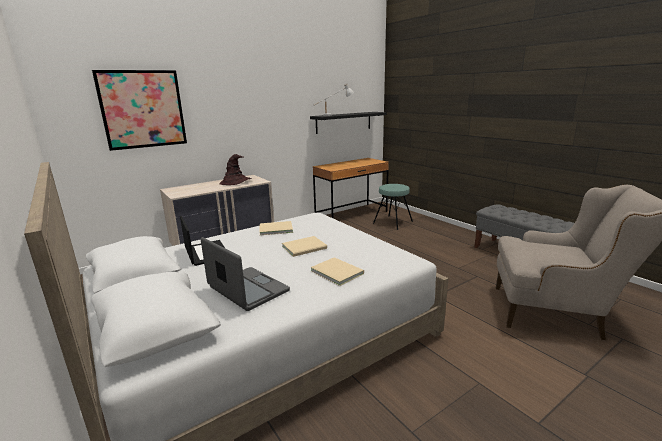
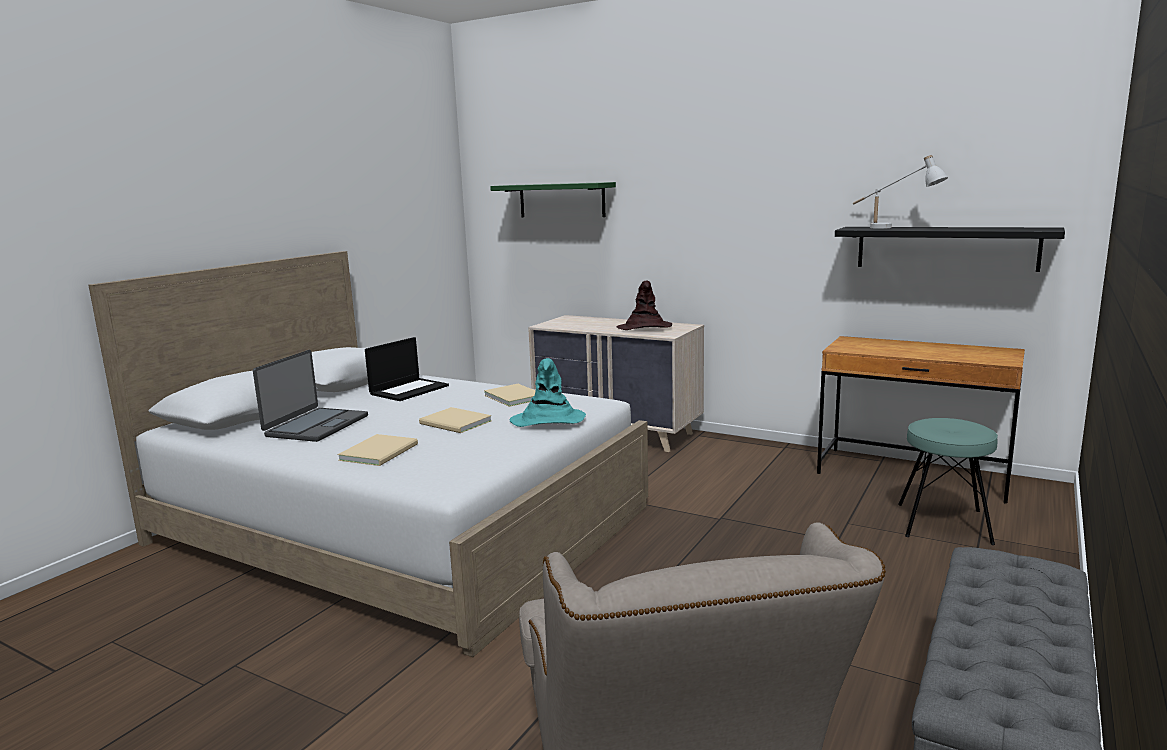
camera: 65 degrees right, 5 degrees down
(143, 109) = (561, 200): picture -> green shelf
(331, 228) = (548, 420): none -> turquoise hat

